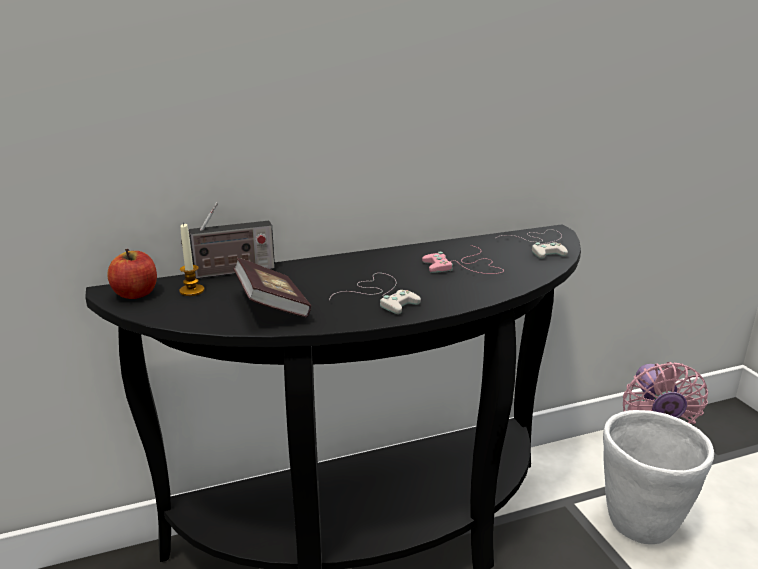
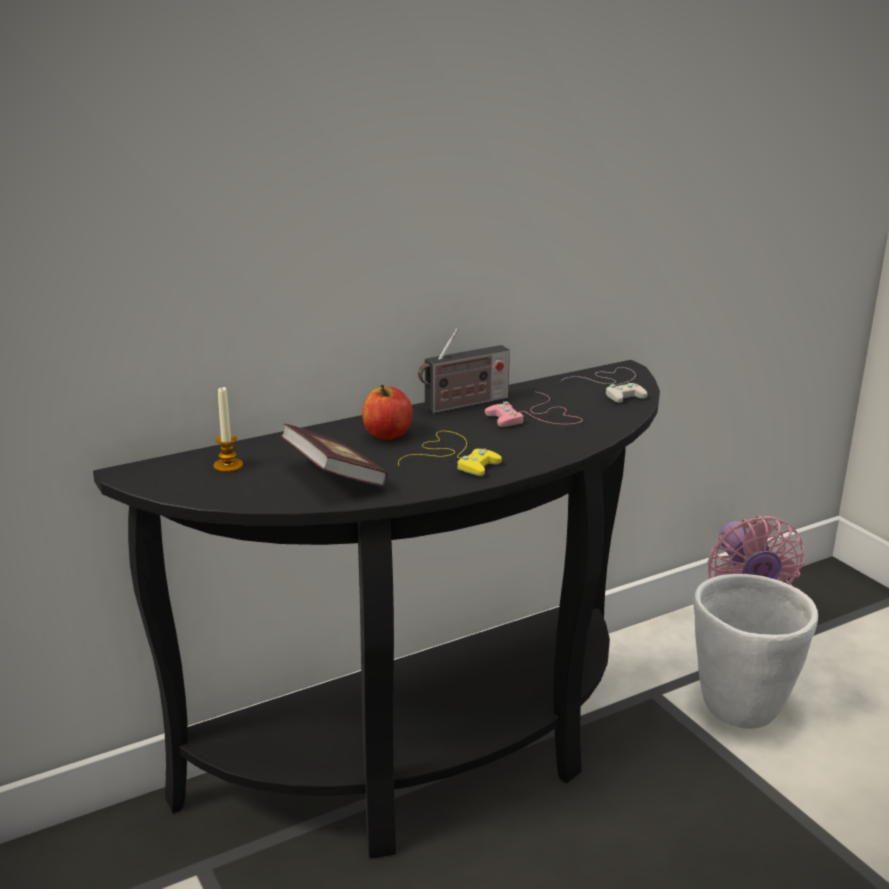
camera: 10 degrees left, 0 degrees up
(136, 294) = (162, 474): apple -> apple (387, 434)
(230, 272) = (262, 441): radio -> radio (463, 404)
(380, 295) = (452, 456): white game controller -> yellow game controller

